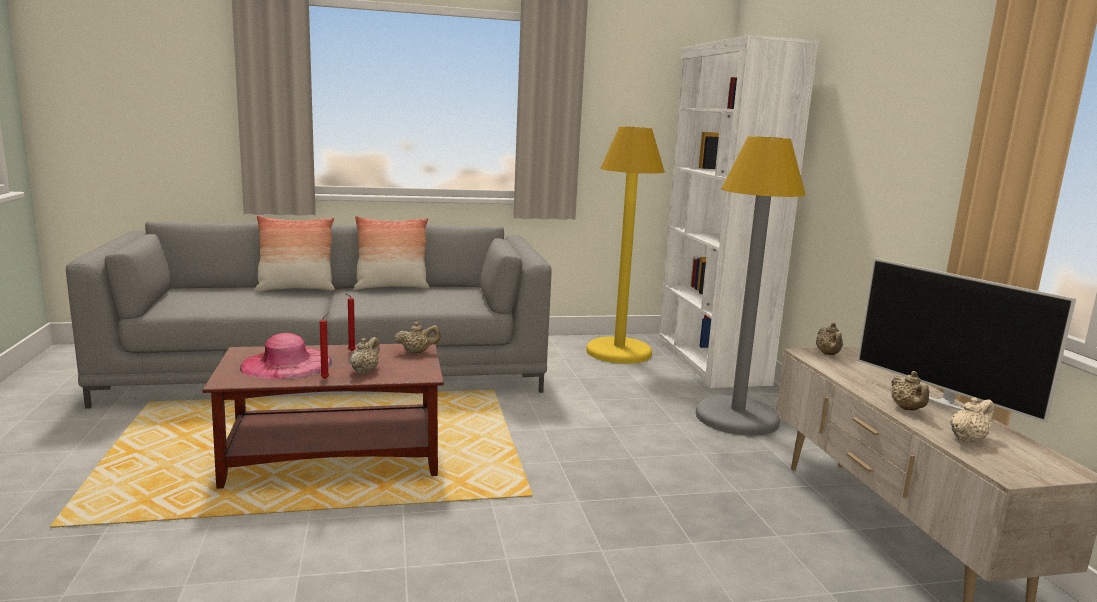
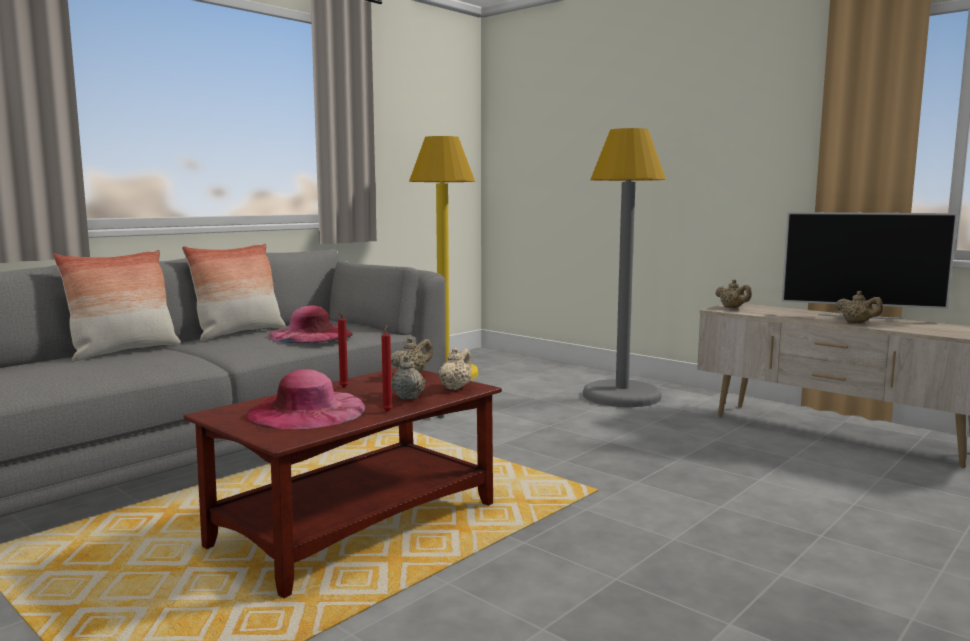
camera: 35 degrees left, 5 degrees down
(422, 300) = (310, 335): none -> pink hat
(710, 361) = (526, 365): white bookcase -> none
(967, 439) = (923, 328): beige teapot -> beige teapot (455, 387)

